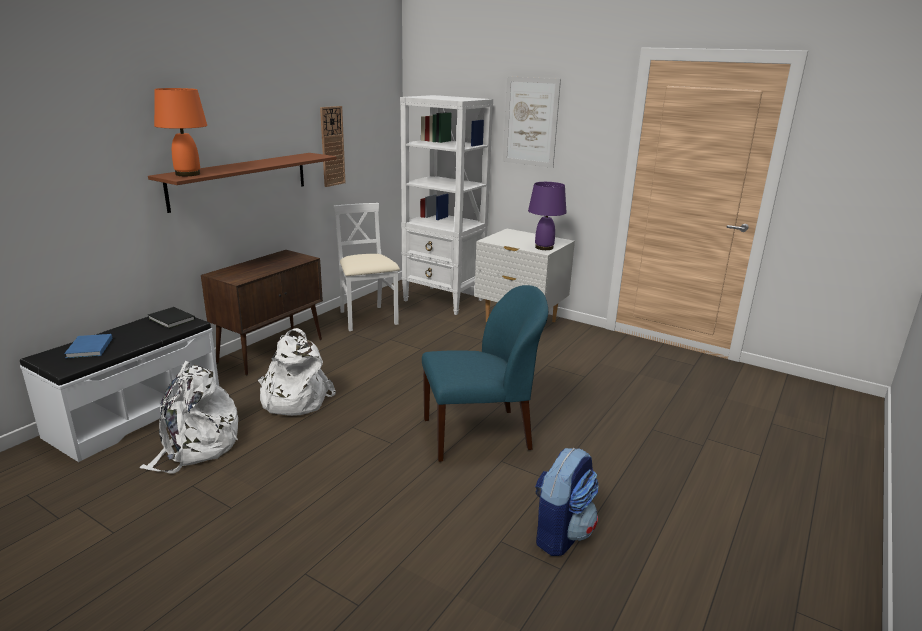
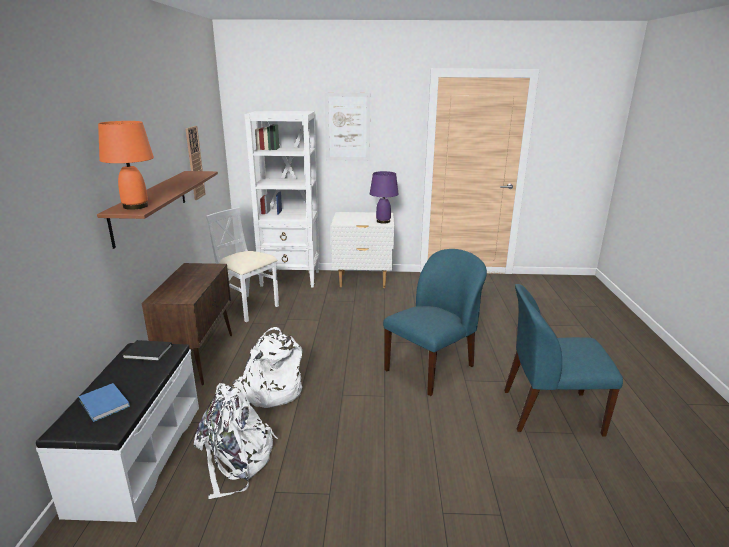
camera: 30 degrees left, 0 degrees up
(561, 533) = (548, 412): backpack -> blue chair

